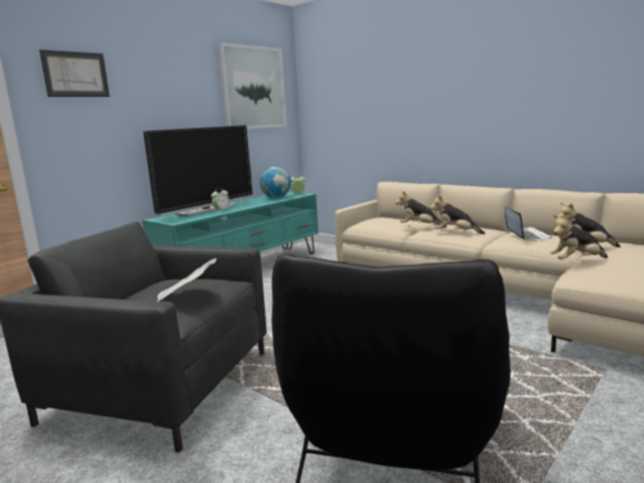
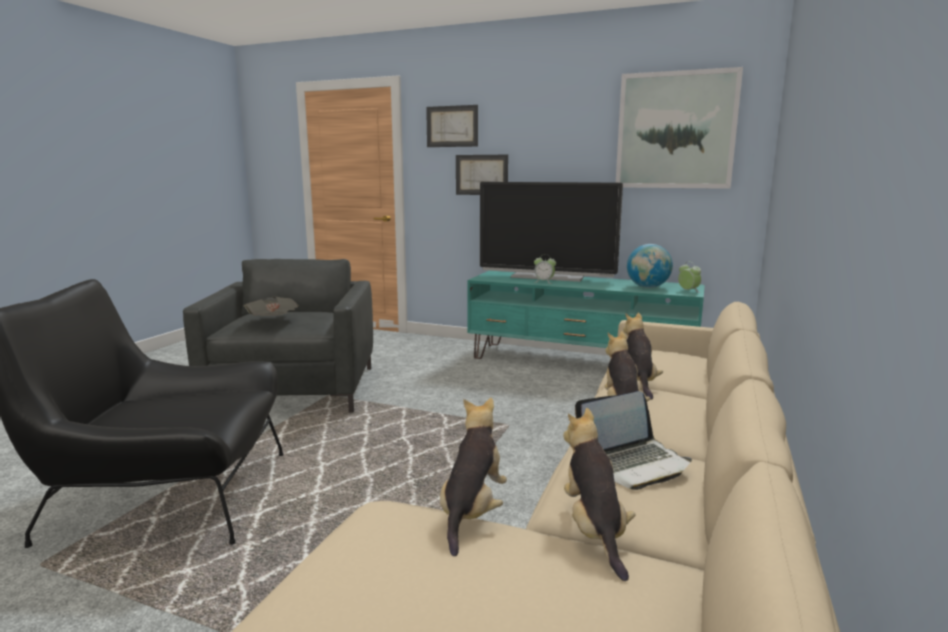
camera: 70 degrees right, 0 degrees up
(117, 126) = (481, 175): none -> picture
(576, 261) = (472, 511): plush toy -> plush toy turned 45 degrees clockwise

